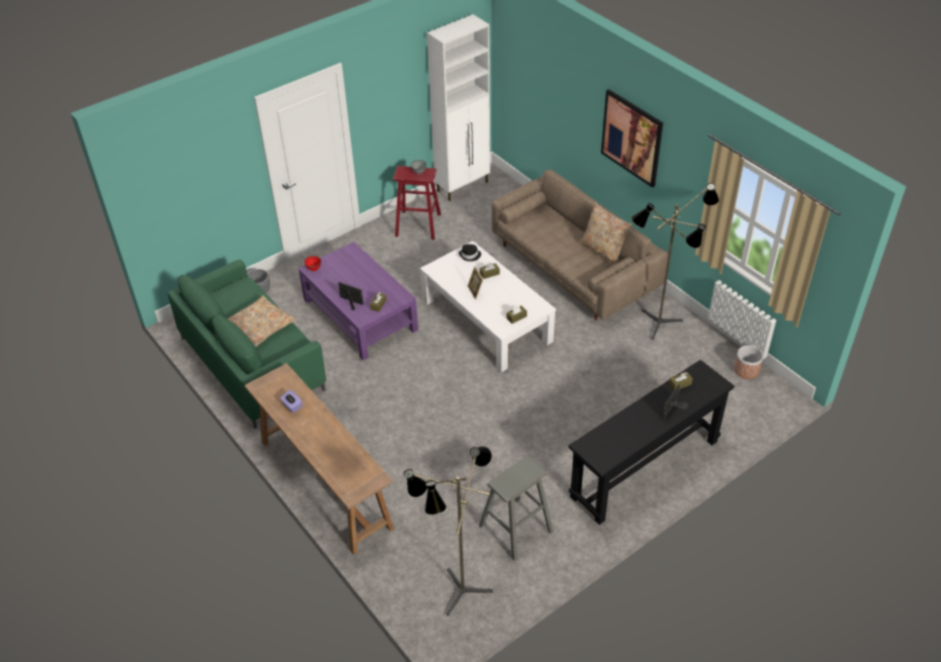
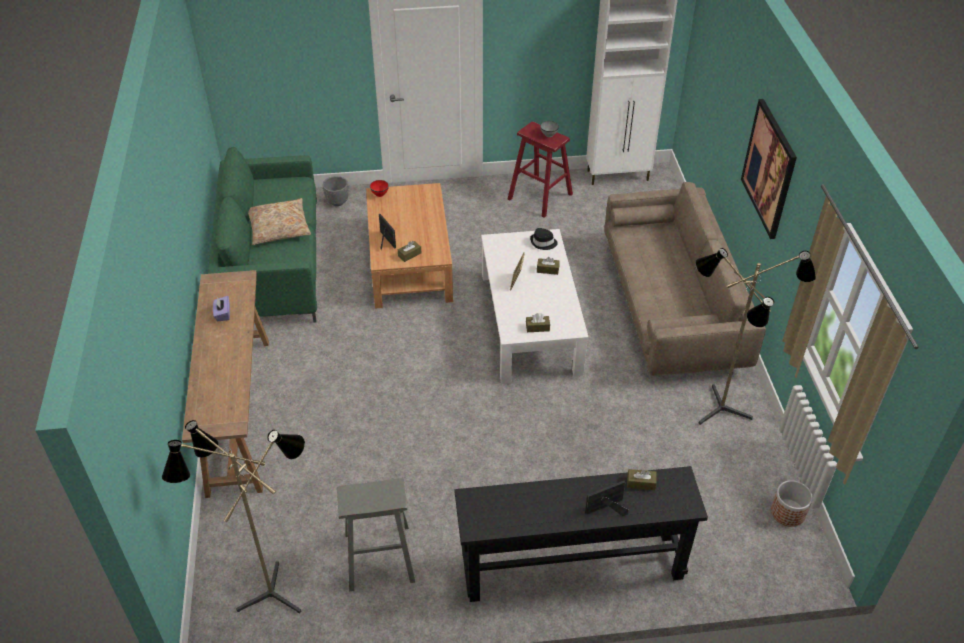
camera: 30 degrees right, 0 degrees up
(359, 314) = (409, 262): purple coffee table -> brown coffee table
(603, 251) = (699, 298): beige pillow -> none

